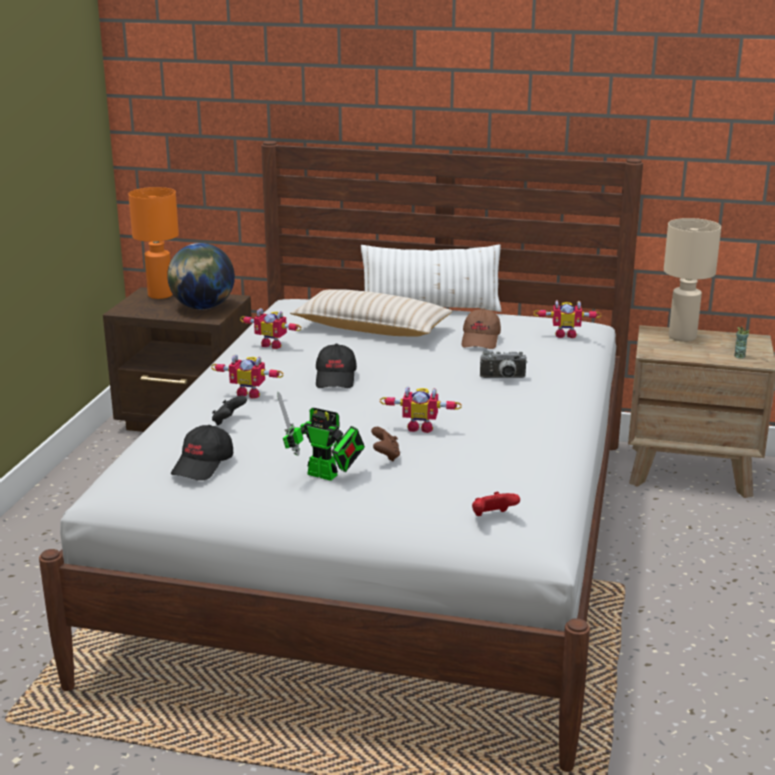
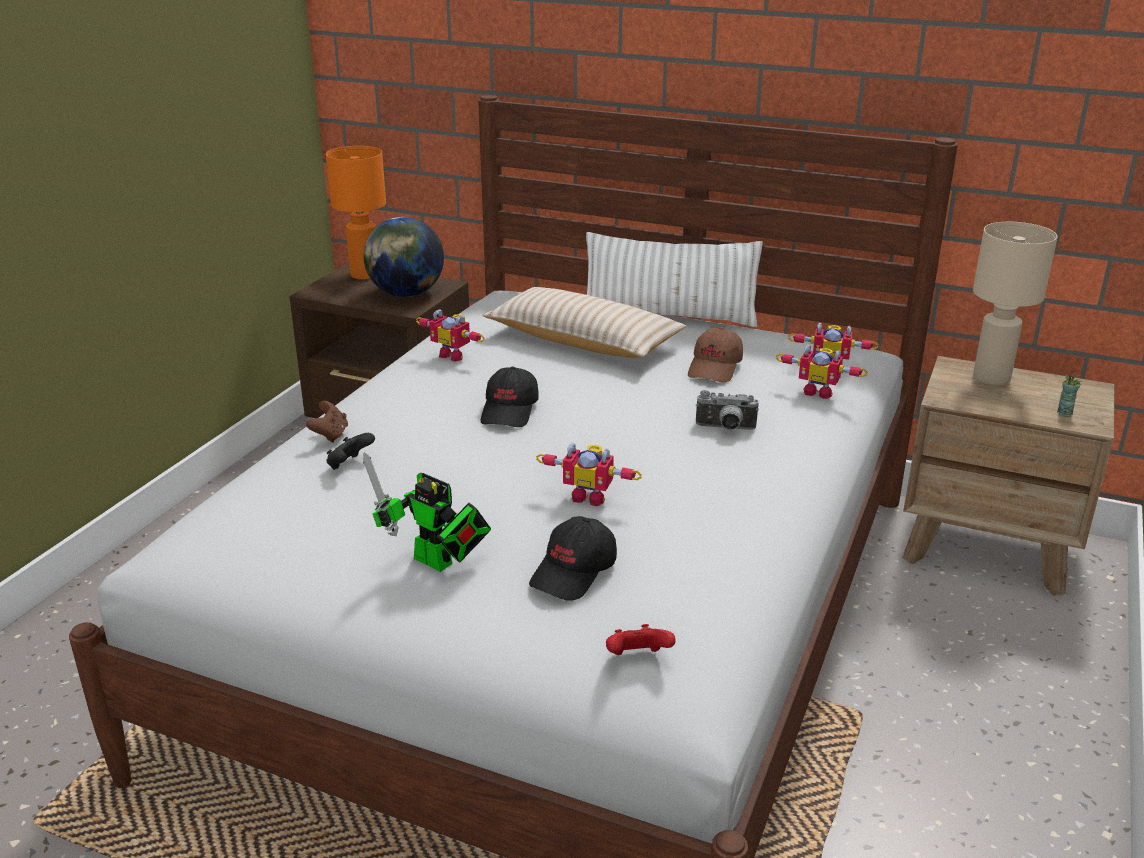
camera: 10 degrees right, 5 degrees up
(203, 465) = (288, 530): black cap -> black cap (574, 572)
(250, 393) = (394, 424): toy robot -> toy robot (819, 391)
(385, 456) = (527, 539): brown game controller -> brown game controller (330, 435)

